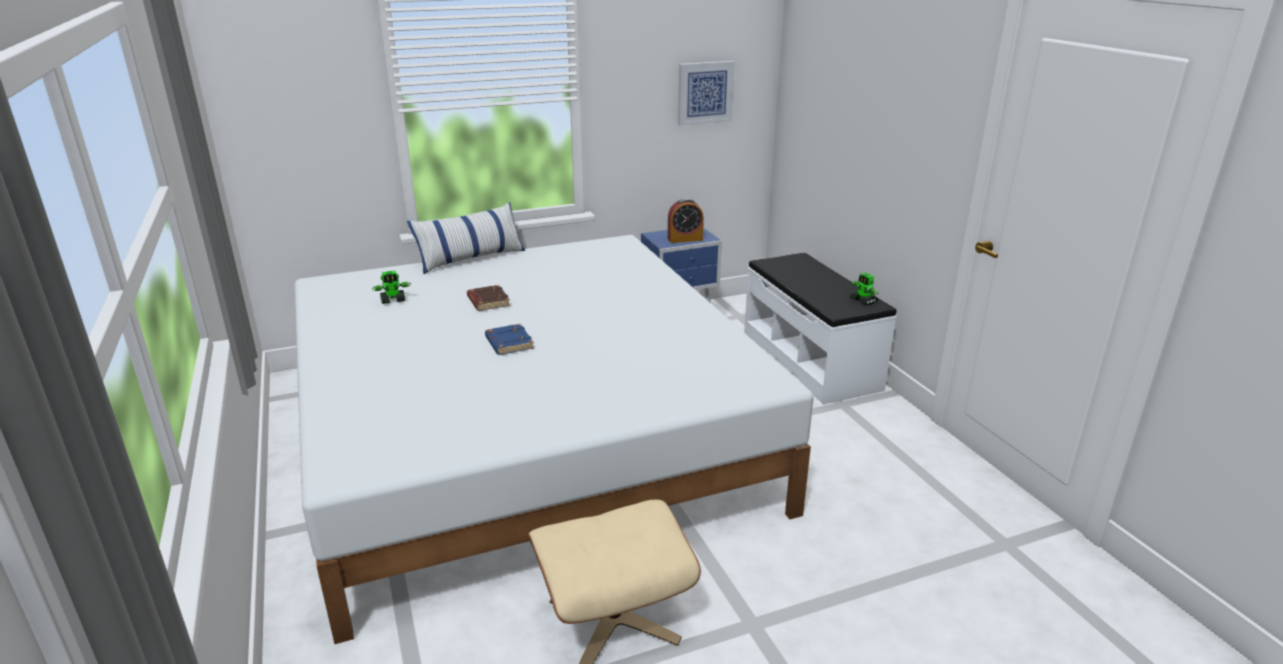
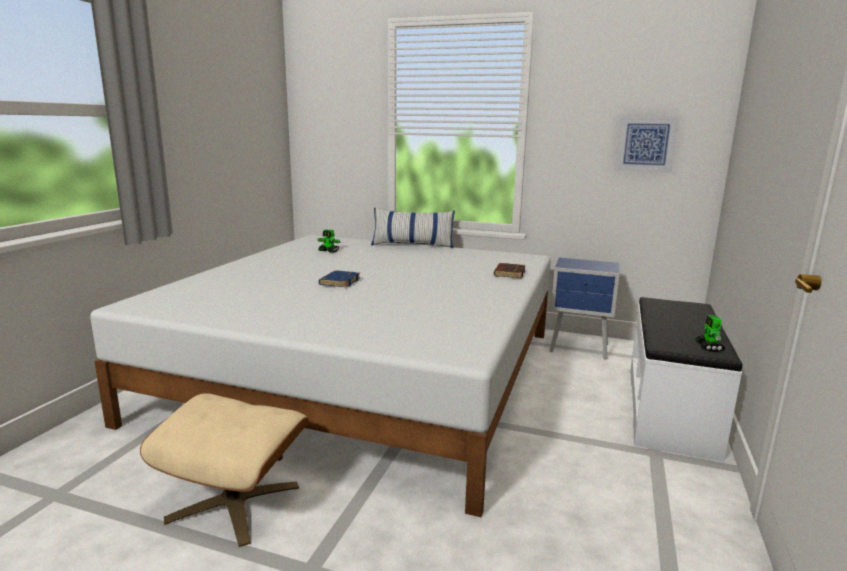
camera: 40 degrees right, 10 degrees down
(487, 301) = (375, 263): brown book -> brown book (509, 273)
(685, 239) = (587, 266): alarm clock -> none

